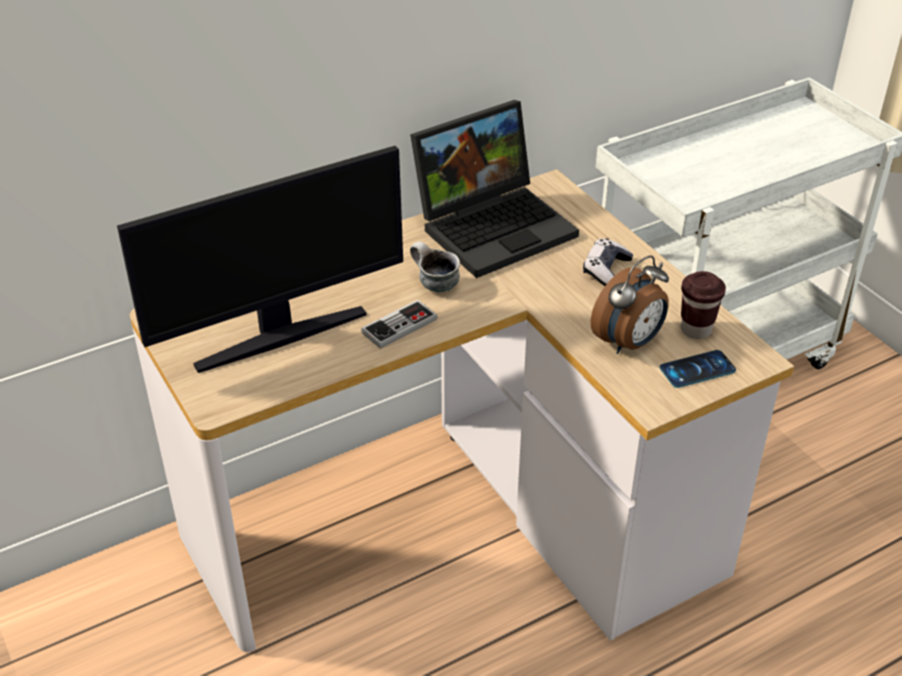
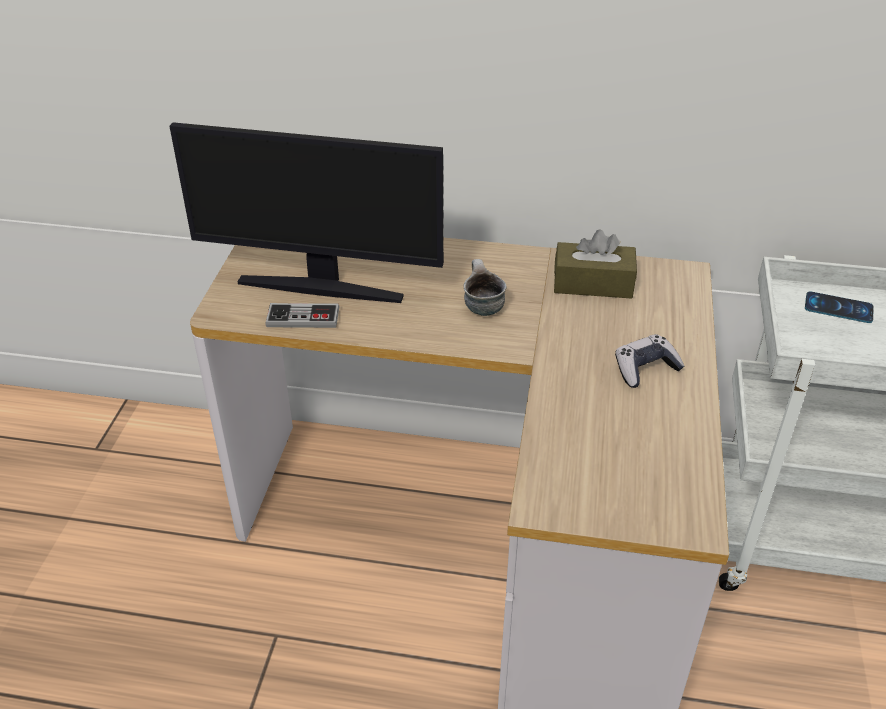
camera: 40 degrees right, 0 degrees up
(399, 326) = (414, 324): game controller -> game controller (303, 318)
(495, 225) = (593, 284): laptop -> brown tissue box
(629, 343) = (587, 440): alarm clock -> none
(696, 330) = (666, 464): brown cup -> none
(697, 369) = (622, 500): phone -> phone (838, 308)

